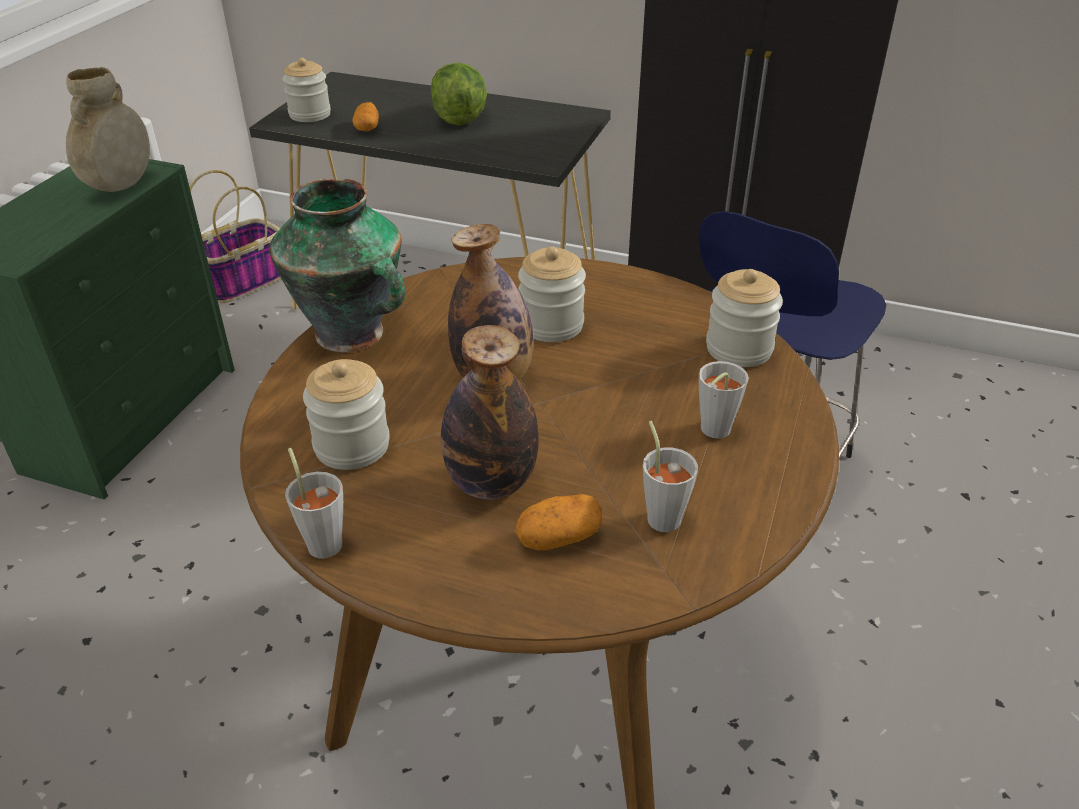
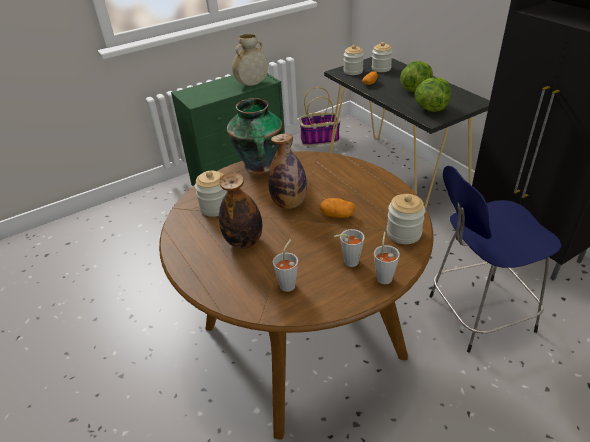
camera: 40 degrees right, 0 degrees up
(323, 540) = (173, 235): grey cup -> grey cup (384, 276)
(522, 145) = (430, 108): none -> lettuce
(551, 325) = (335, 191): jar -> jar (381, 68)
(558, 538) = (243, 272): potato -> potato (337, 215)

